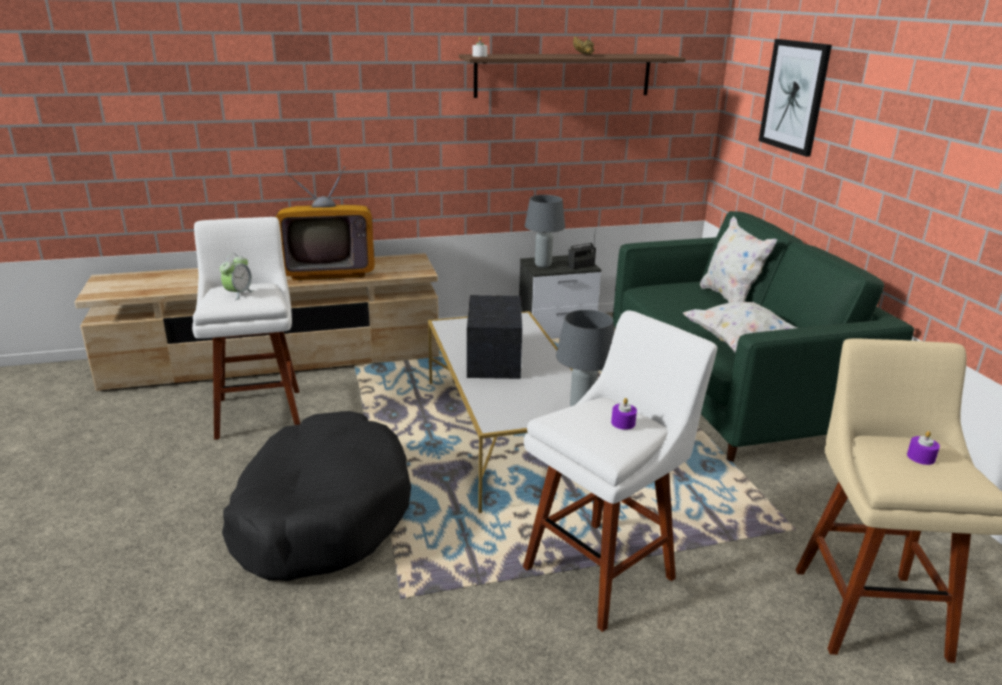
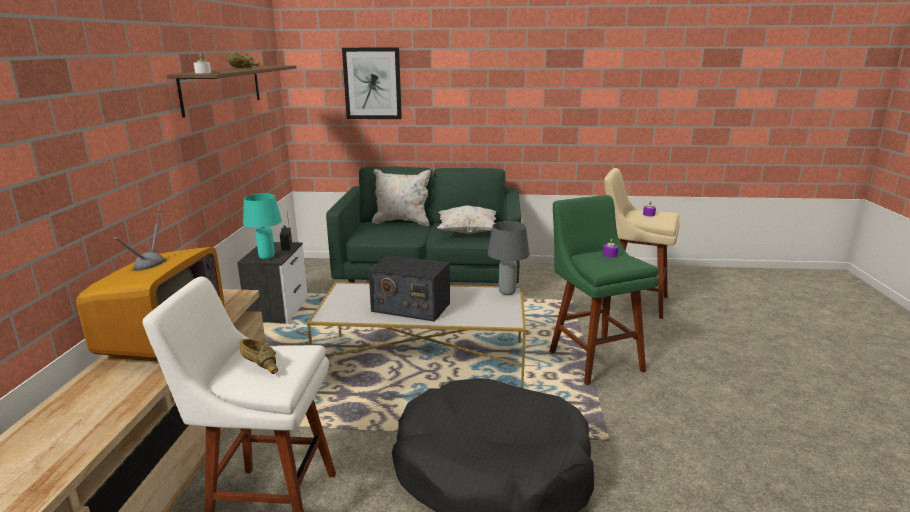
camera: 70 degrees left, 5 degrees down
(238, 294) = (265, 365): alarm clock -> brown bowl
(542, 265) = (267, 257): grey table lamp -> turquoise table lamp
(604, 569) = (593, 359): white stool -> green stool

